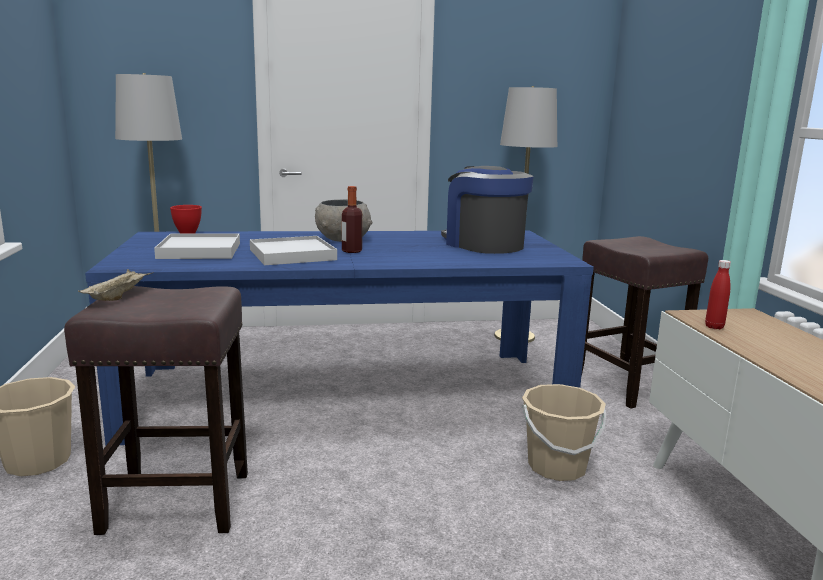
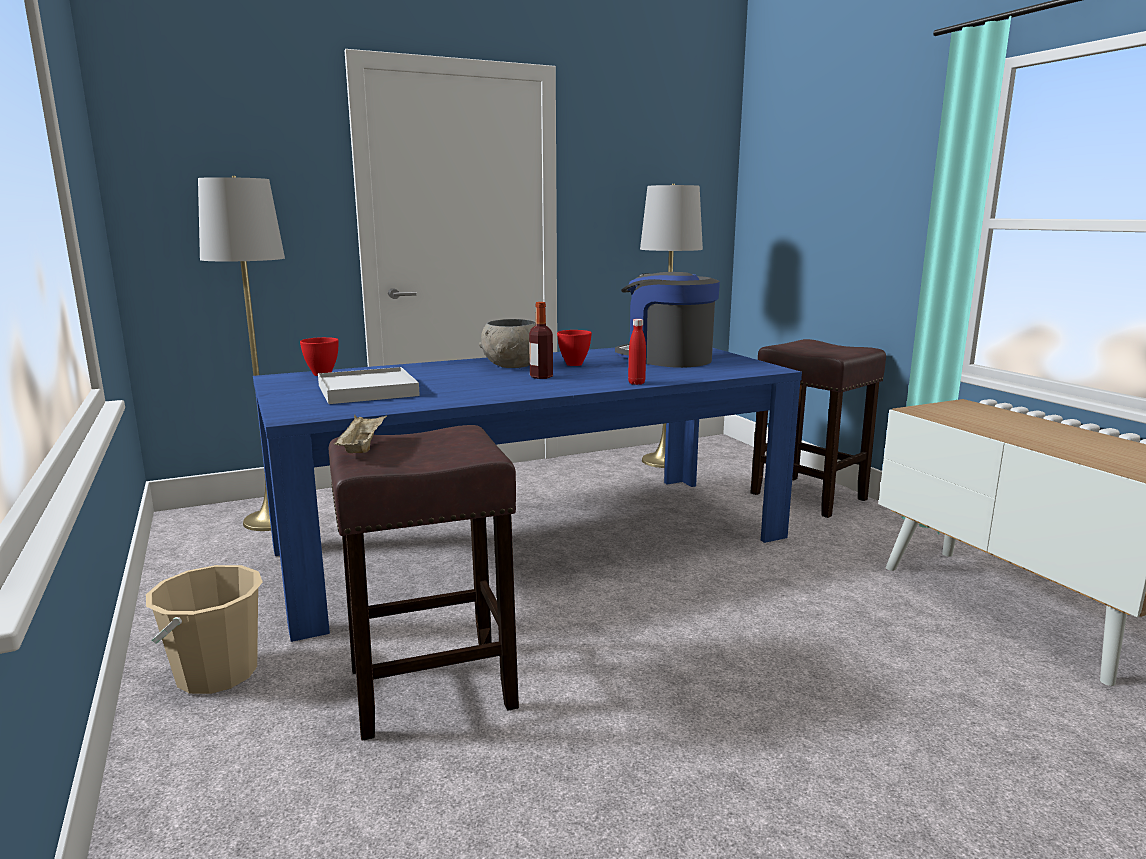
camera: 15 degrees left, 0 degrees up
(292, 255) = (482, 386): white tray -> none
(396, 242) = (574, 364): none -> red bowl
(557, 467) = (801, 584): beige bucket -> none
(714, 327) = (952, 419): red bottle -> red bottle (636, 383)

